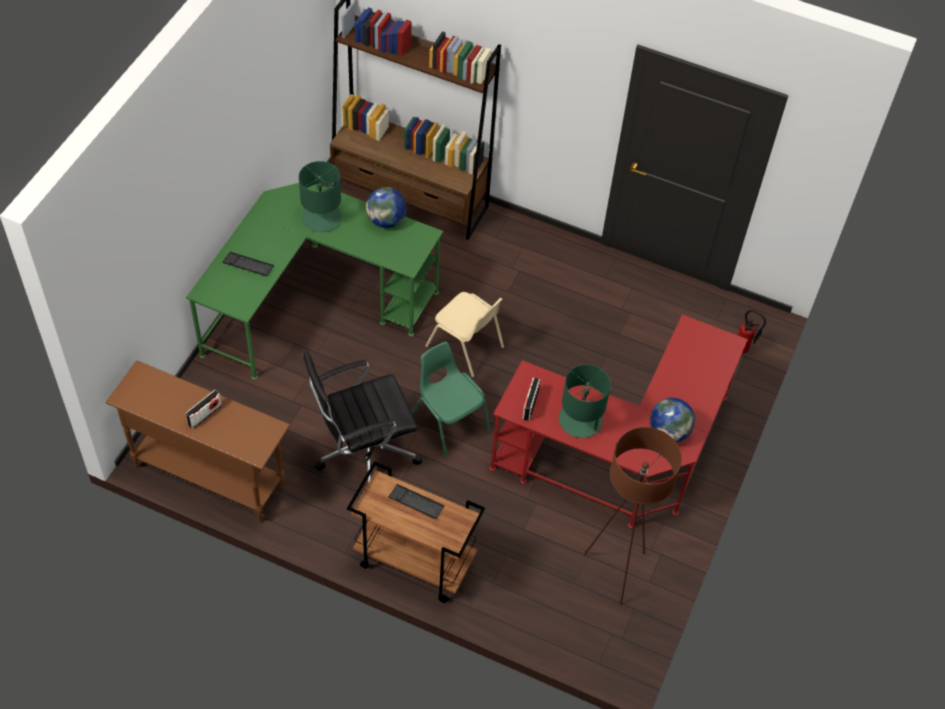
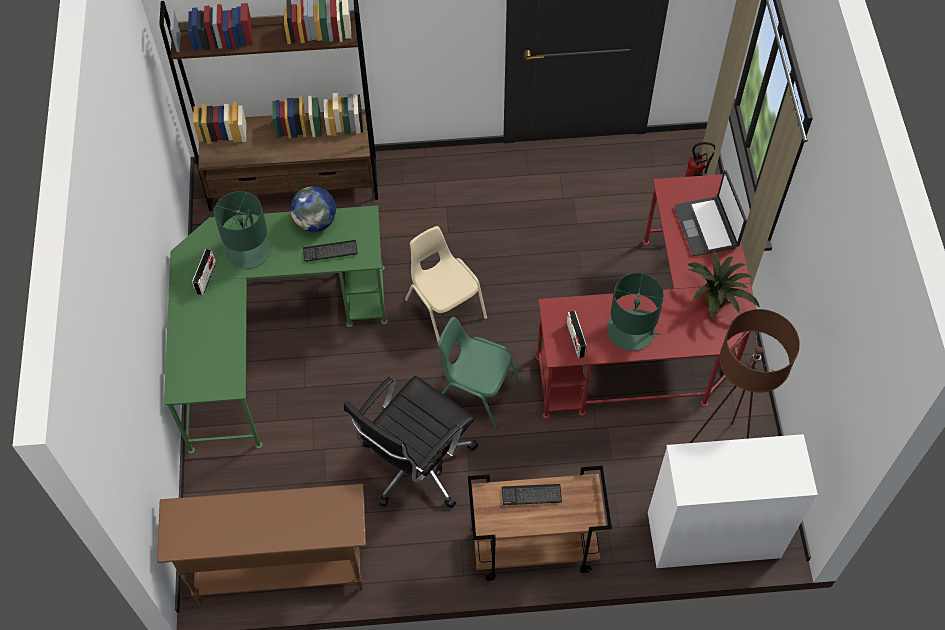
camera: 25 degrees left, 5 degrees up
(205, 415) = (271, 520): radio -> radio (206, 278)
(248, 264) = (206, 337): keyboard -> keyboard (330, 251)
(465, 347) = (444, 308): beige chair -> beige chair turned 135 degrees counterclockwise
(567, 630) = (713, 535): none -> white dresser
(669, 432) = (716, 300): globe -> potted plant
(701, 372) = (707, 227): none -> laptop

